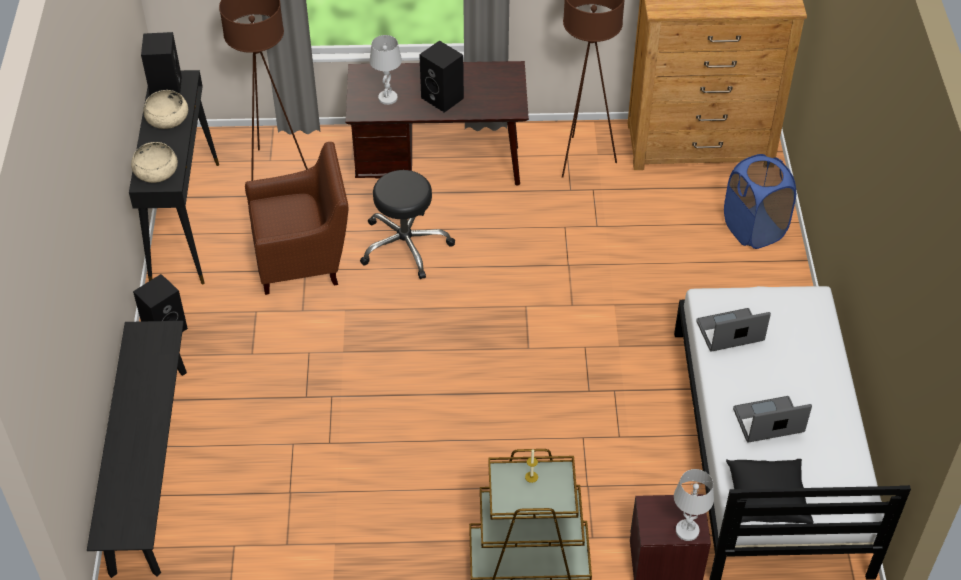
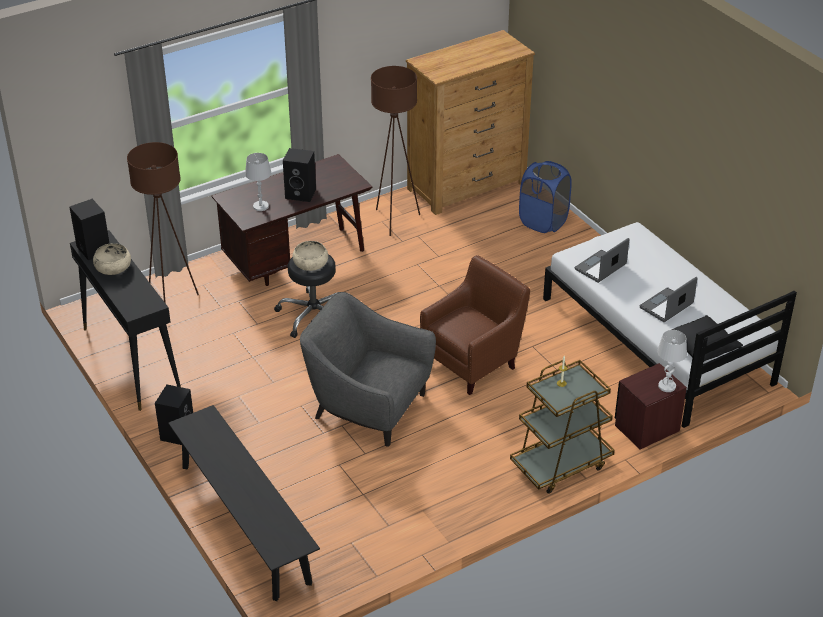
camera: 30 degrees left, 10 degrees down
(156, 171) = (136, 302): beige bowl -> beige bowl (310, 263)
(304, 259) = (246, 350): brown armchair -> brown armchair (473, 361)
(375, 386) = (368, 407): none -> grey armchair

